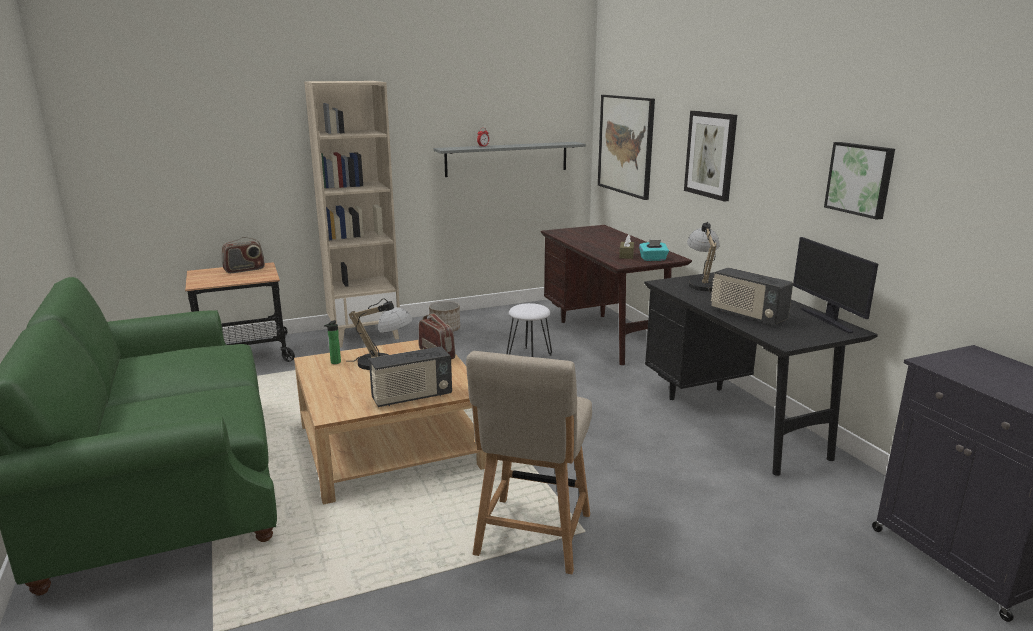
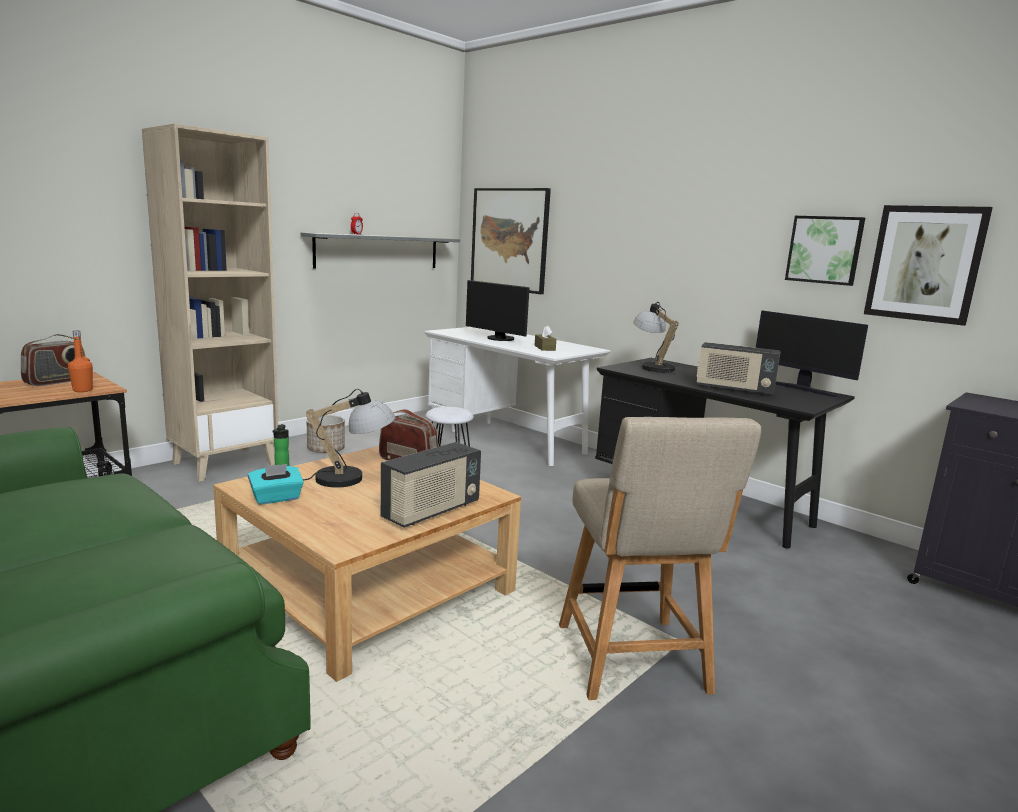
camera: 25 degrees left, 5 degrees down
(253, 278) = (82, 390): none -> orange bottle
(596, 242) = (498, 339): none -> monitor
(606, 334) = (508, 439): brown desk -> white desk
(653, 259) = (575, 350): turquoise tissue box -> turquoise tissue box (276, 498)
(711, 154) = (630, 240): picture -> picture (925, 264)

